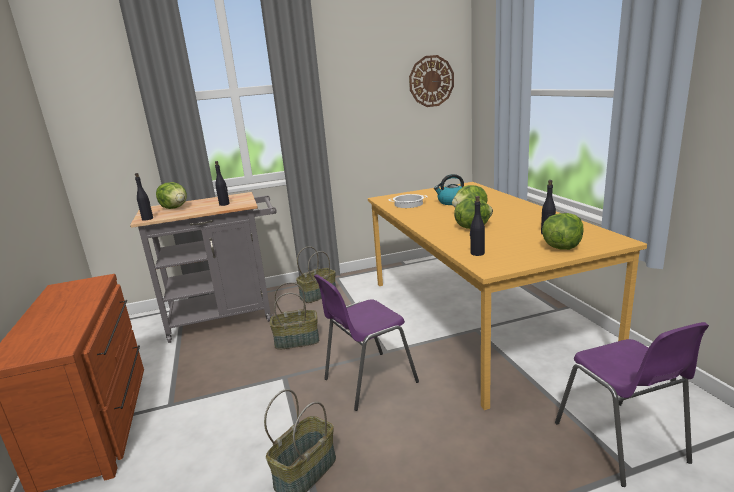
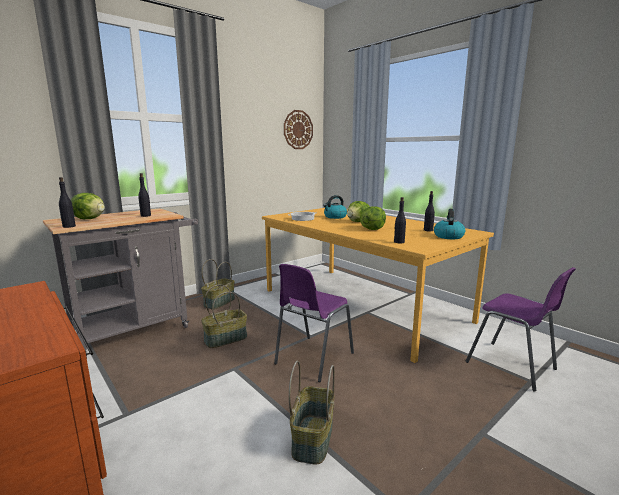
camera: 25 degrees left, 5 degrees down
(561, 247) = (448, 236): lettuce -> kettle

